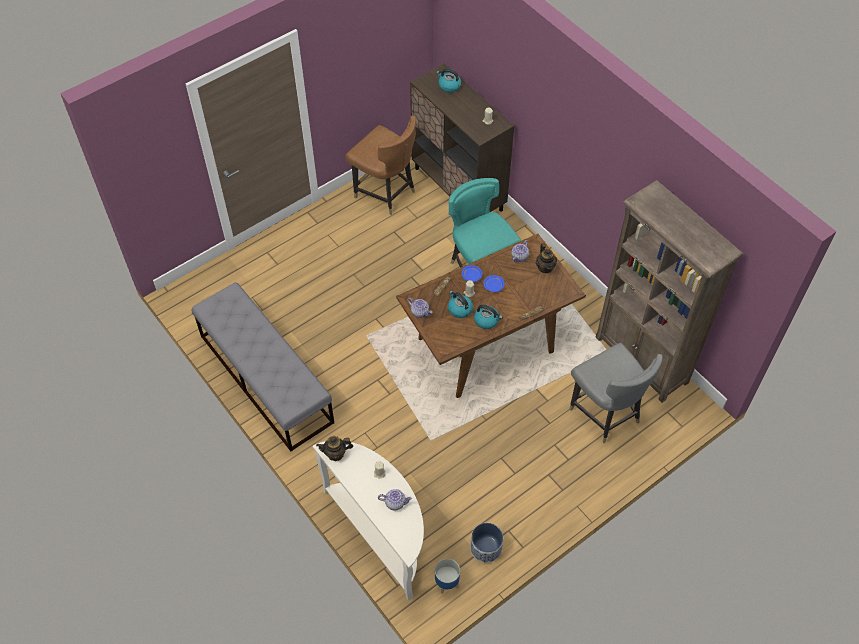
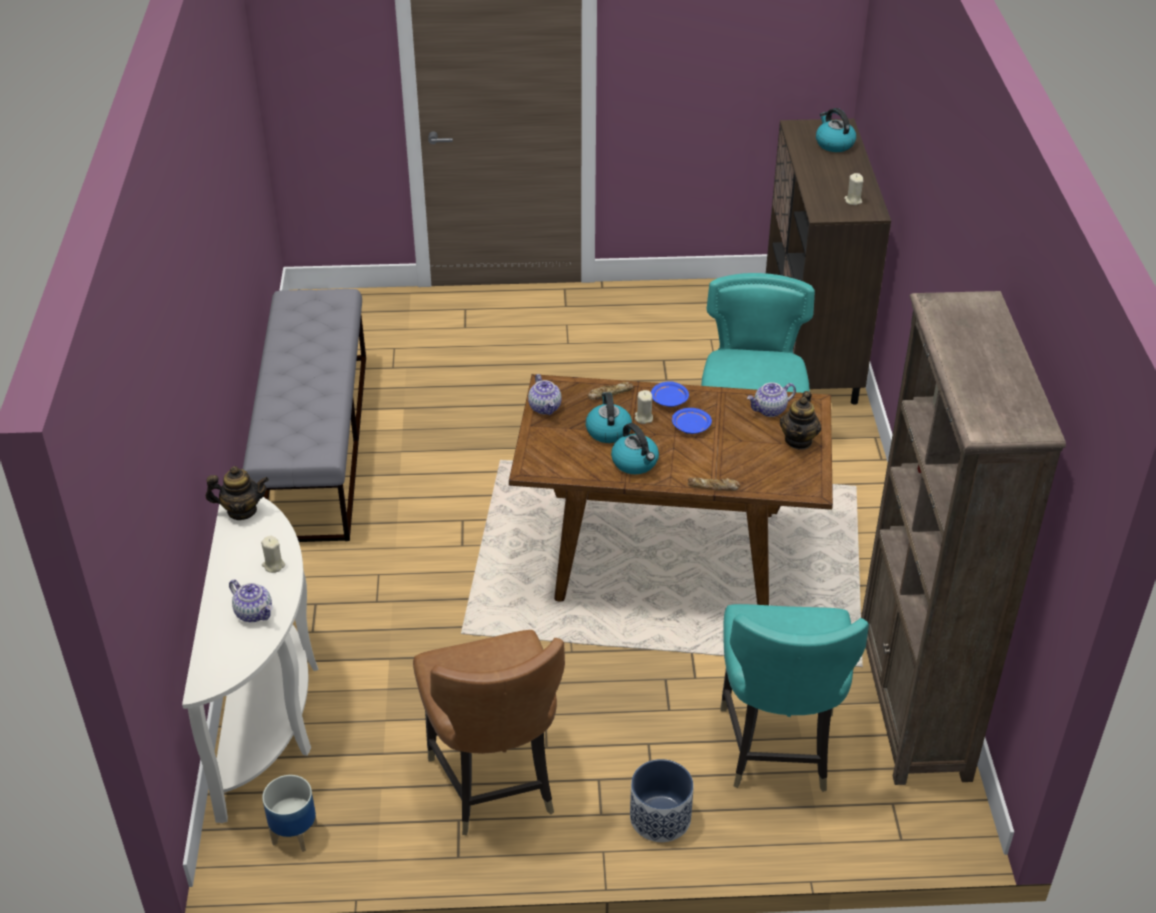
camera: 35 degrees right, 15 degrees down
(335, 454) = (241, 511): teapot -> teapot turned 150 degrees clockwise
(385, 193) = (696, 312): brown chair -> brown chair (494, 782)
(486, 548) = (400, 823): planter -> planter (660, 817)
(605, 414) = (777, 747): grey chair -> turquoise chair

